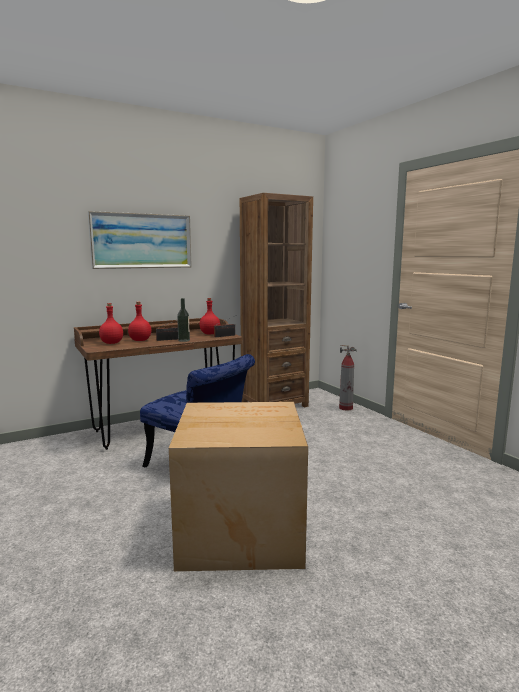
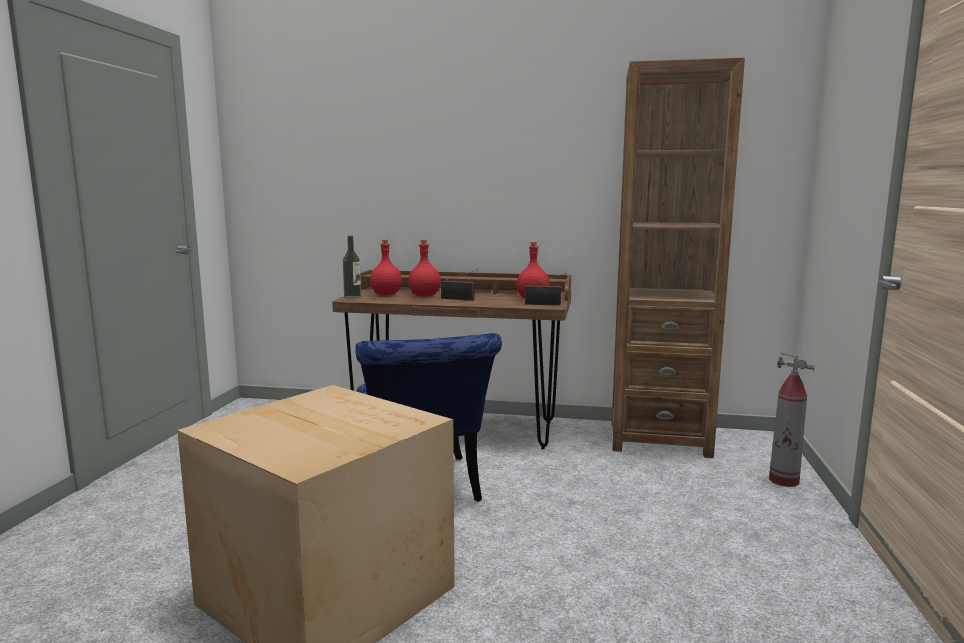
camera: 40 degrees right, 0 degrees up
(142, 241) = (463, 154): picture -> none
(184, 340) = (471, 303): bottle -> bottle (352, 297)

